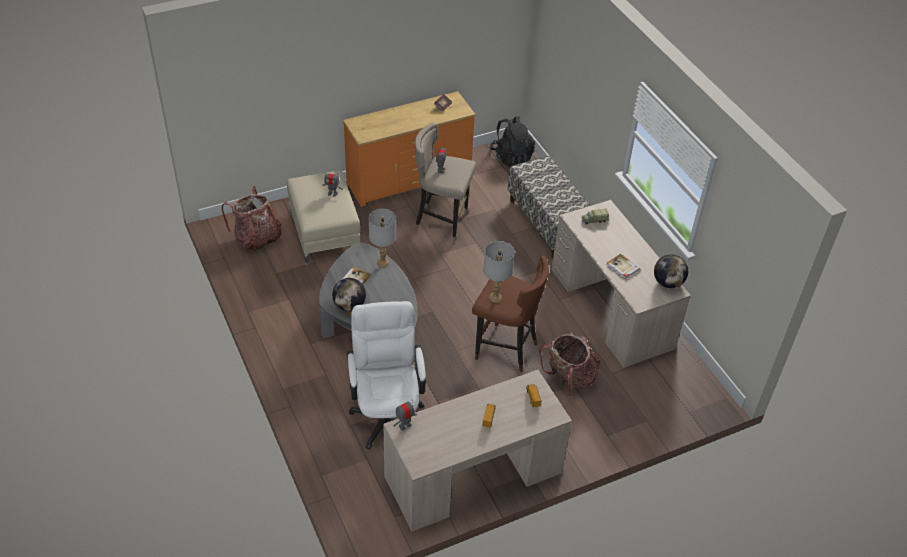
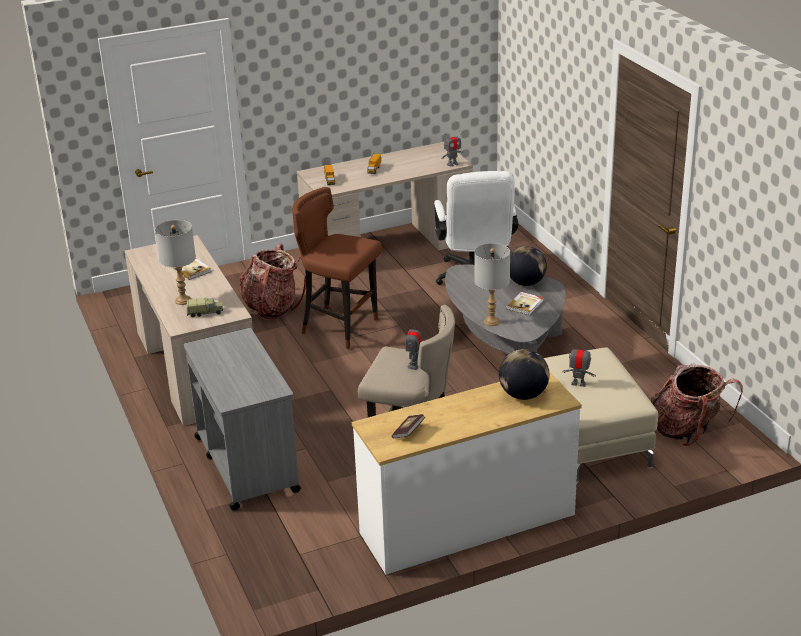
camera: 175 degrees left, 15 degrees down
(408, 179) = (468, 525): orange dresser -> white dresser
(495, 297) = (354, 243): grey table lamp -> grey table lamp (183, 301)
(511, 156) = (279, 574): black backpack -> none
(548, 223) = (246, 463): bench -> grey cart
(668, 283) = (144, 258): globe -> globe (523, 395)

